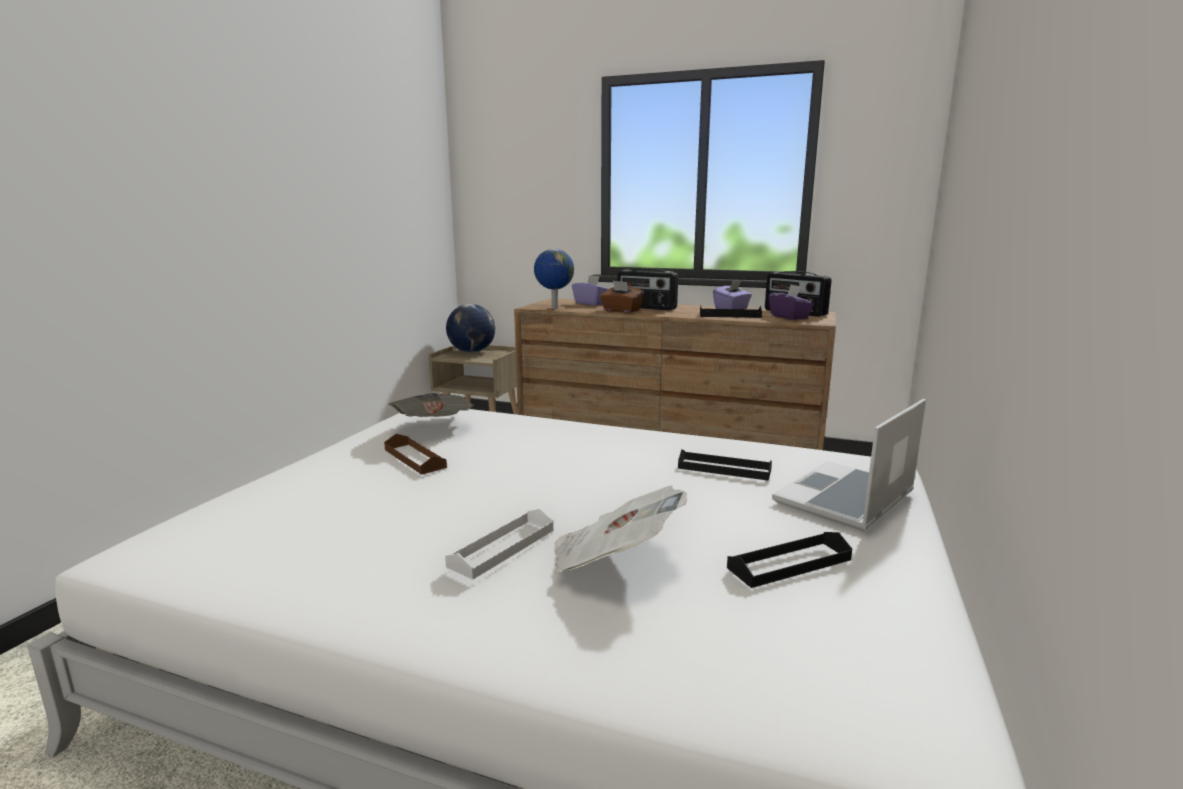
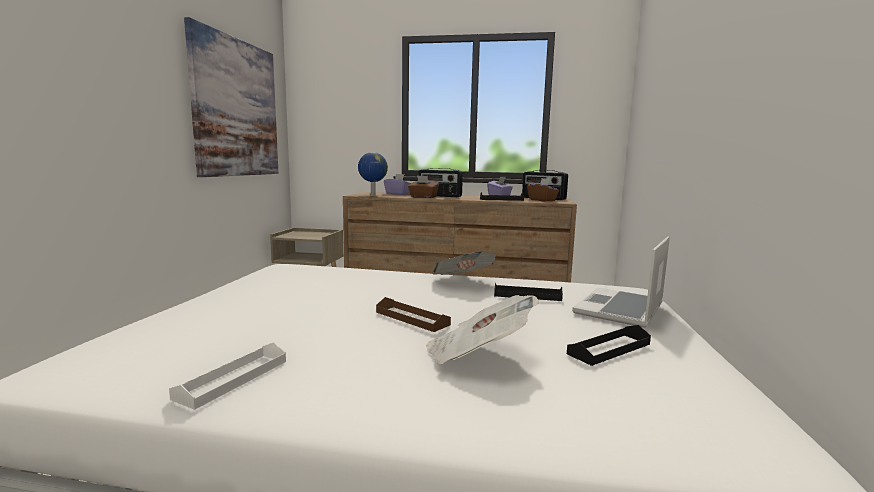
camera: 10 degrees left, 5 degrees down
(380, 193) = (236, 108): none -> picture
(414, 458) = (286, 296): brown tray -> brown tray (412, 318)
(434, 428) = (294, 277): newspaper -> newspaper (462, 282)
(472, 352) = (303, 233): globe -> none
(502, 548) = (385, 351): white tray -> white tray (233, 379)
(789, 317) = (542, 200): purple tissue box -> brown tissue box

